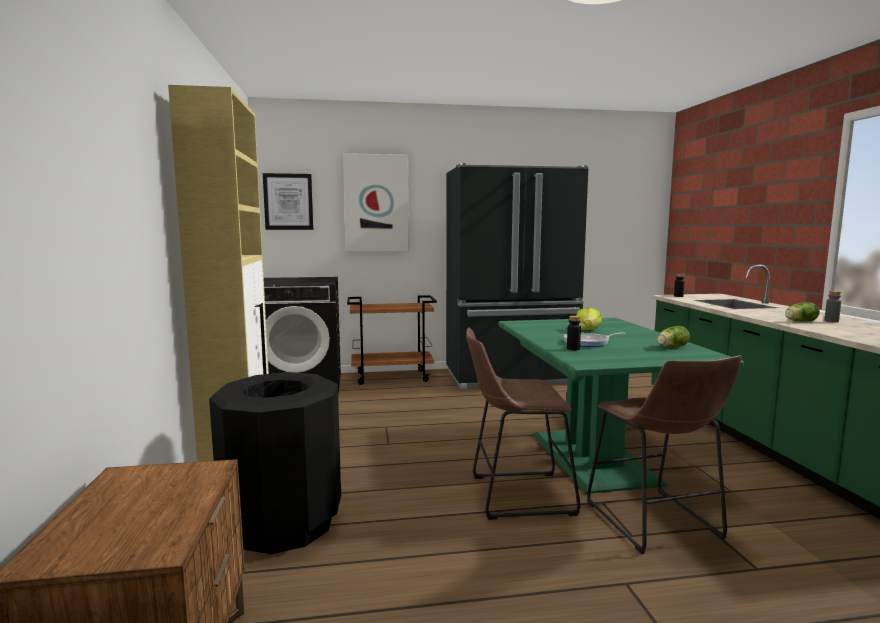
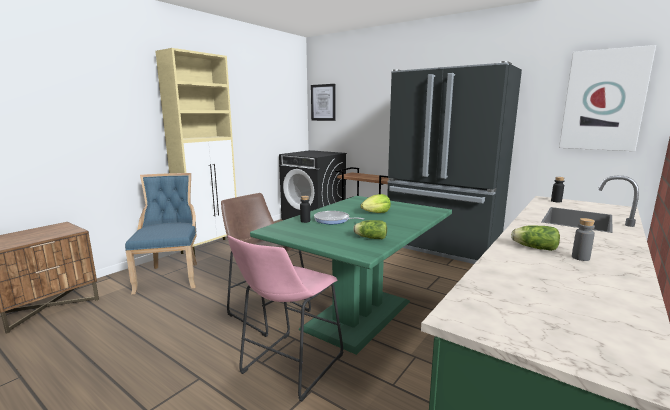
camera: 45 degrees right, 5 degrees up
(282, 523) = (171, 276): black trash can -> blue chair
(376, 203) = (371, 102): picture -> picture (603, 100)
(656, 524) = (289, 367): brown stool -> pink stool

